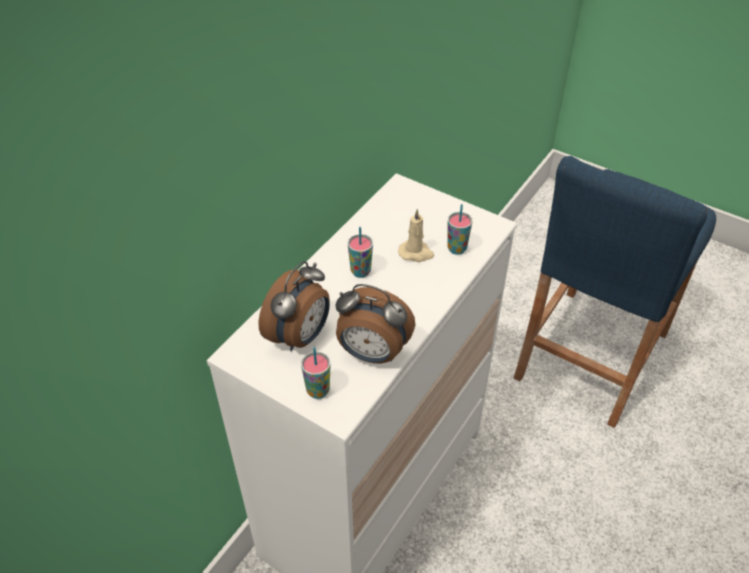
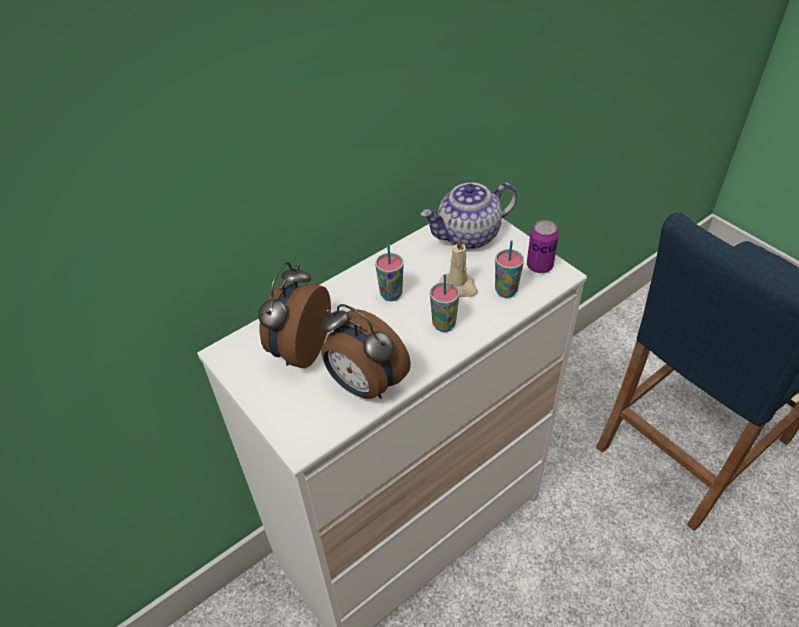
camera: 20 degrees right, 0 degrees up
(300, 336) = (299, 349): alarm clock -> alarm clock turned 150 degrees clockwise
(318, 391) = (290, 412): cup -> cup (444, 325)
(405, 207) = (468, 236): none -> teapot
(475, 222) = (539, 266): none -> can

